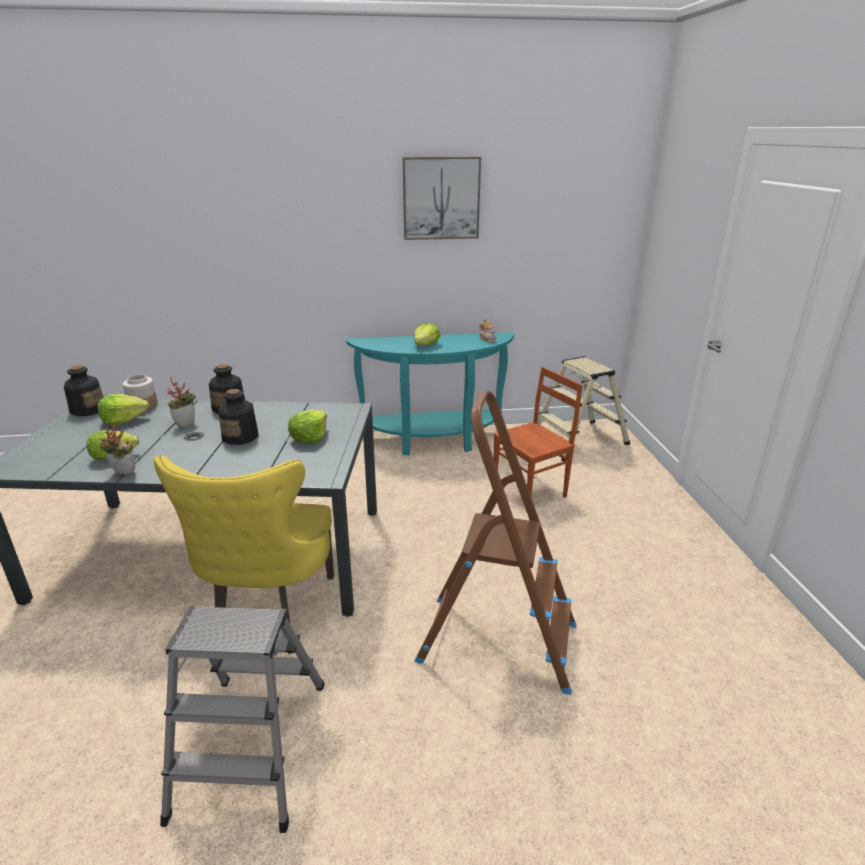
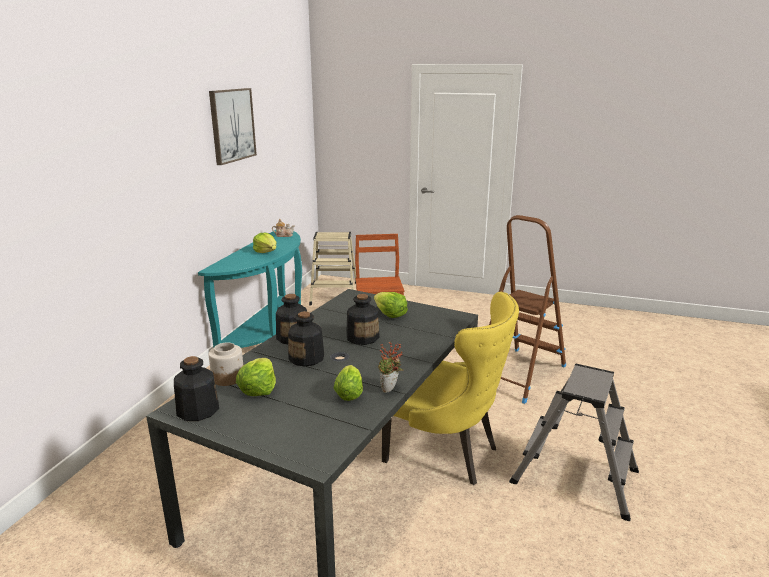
camera: 65 degrees left, 5 degrees down
(186, 424) = (307, 358): potted plant -> bottle

